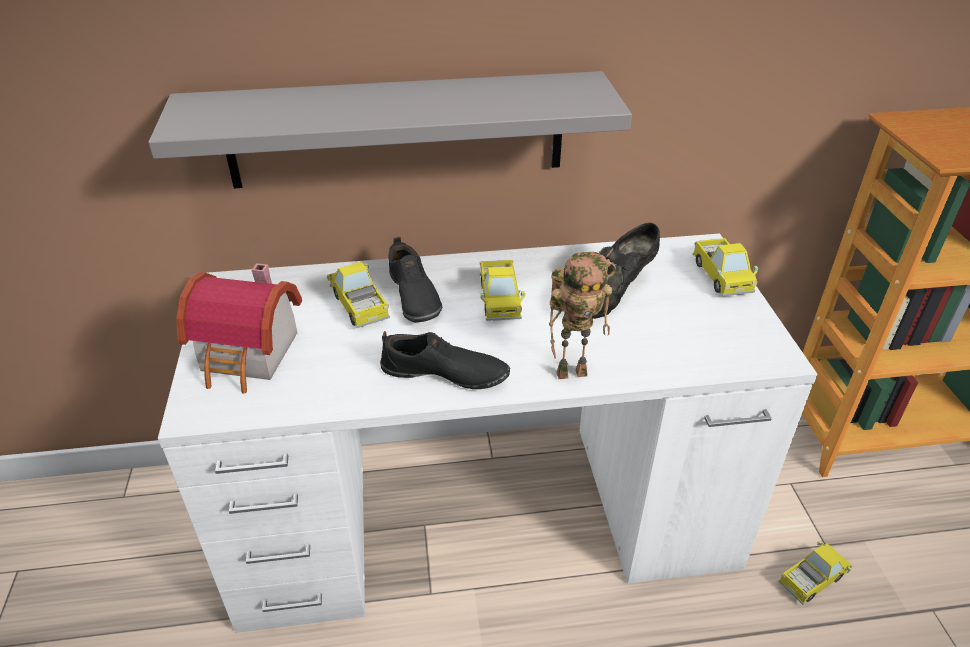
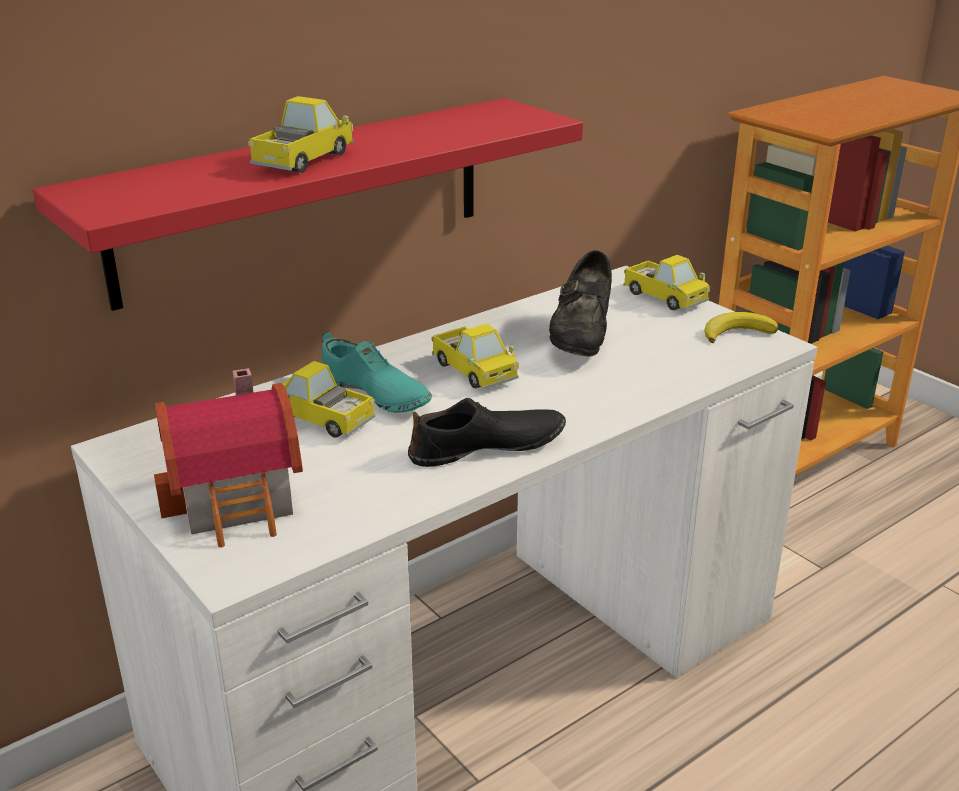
camera: 30 degrees left, 10 degrees down
(396, 130) = (304, 198): grey shelf -> red shelf
(413, 296) = (375, 394): black shoe -> turquoise shoe
(573, 371) = (612, 406): toy robot -> none
(752, 334) = (736, 332): none -> banana
(812, 579) = (833, 601): toy truck -> toy truck (304, 160)

